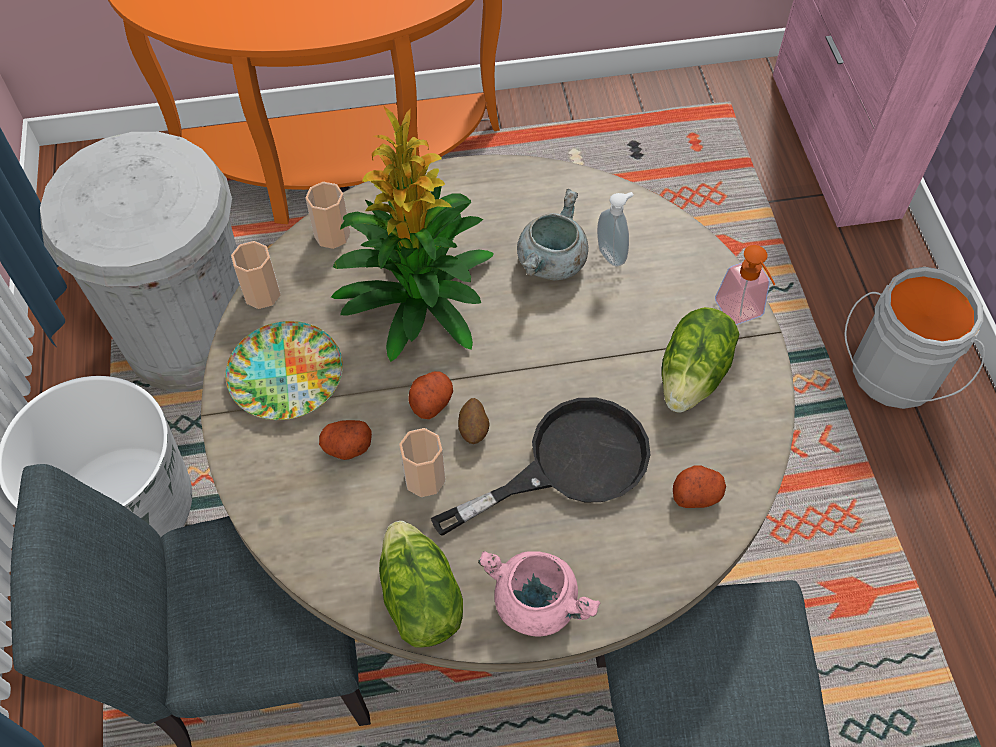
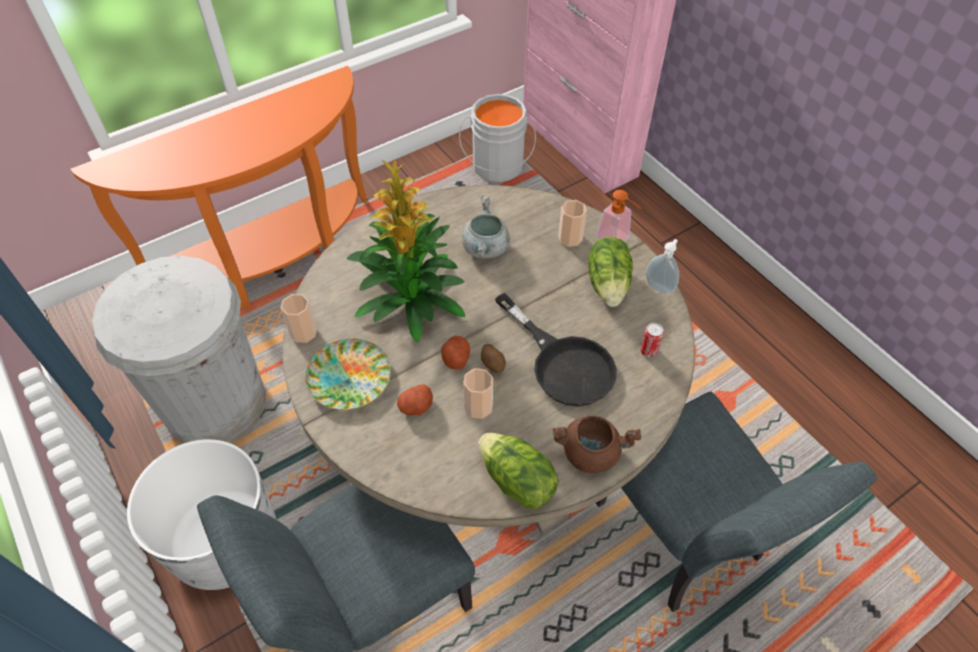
camera: 25 degrees left, 5 degrees down
(332, 235) = (332, 279): cup -> cup (570, 238)
(537, 602) = (591, 452): pink cooking pot -> brown cooking pot
(568, 464) = (563, 363): black frying pan -> black frying pan turned 105 degrees clockwise
(612, 254) = (520, 231): soap dispenser -> soap dispenser (659, 286)
(696, 493) = (648, 351): potato -> can
(892, 375) = (679, 267): grey bucket -> grey bucket (497, 167)

